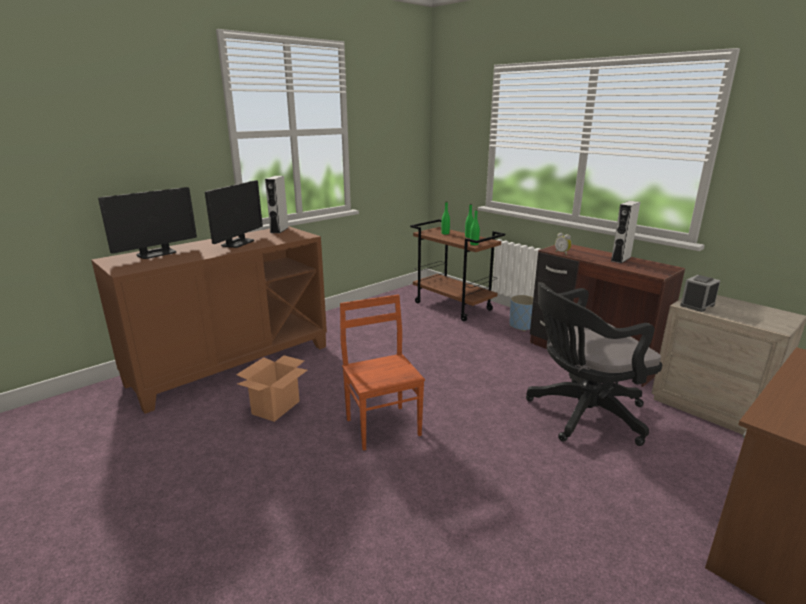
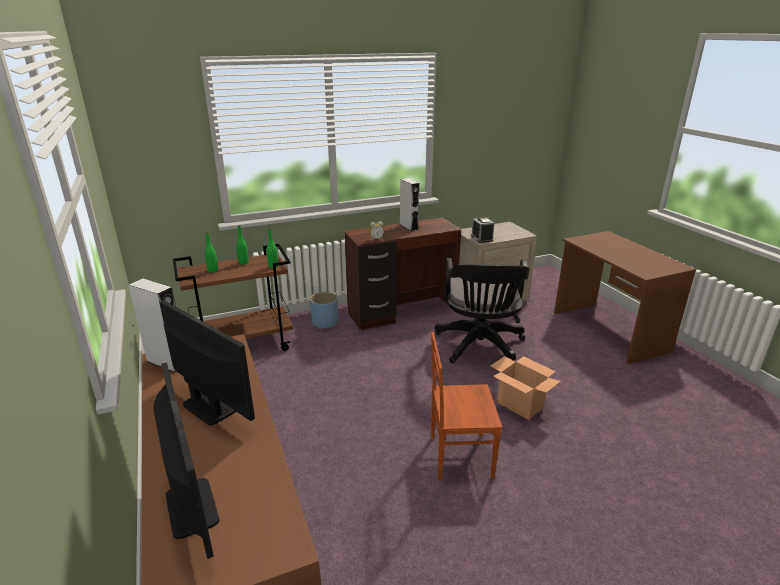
camera: 70 degrees left, 5 degrees up
(276, 407) = (387, 539): cardboard box -> cardboard box (519, 405)

